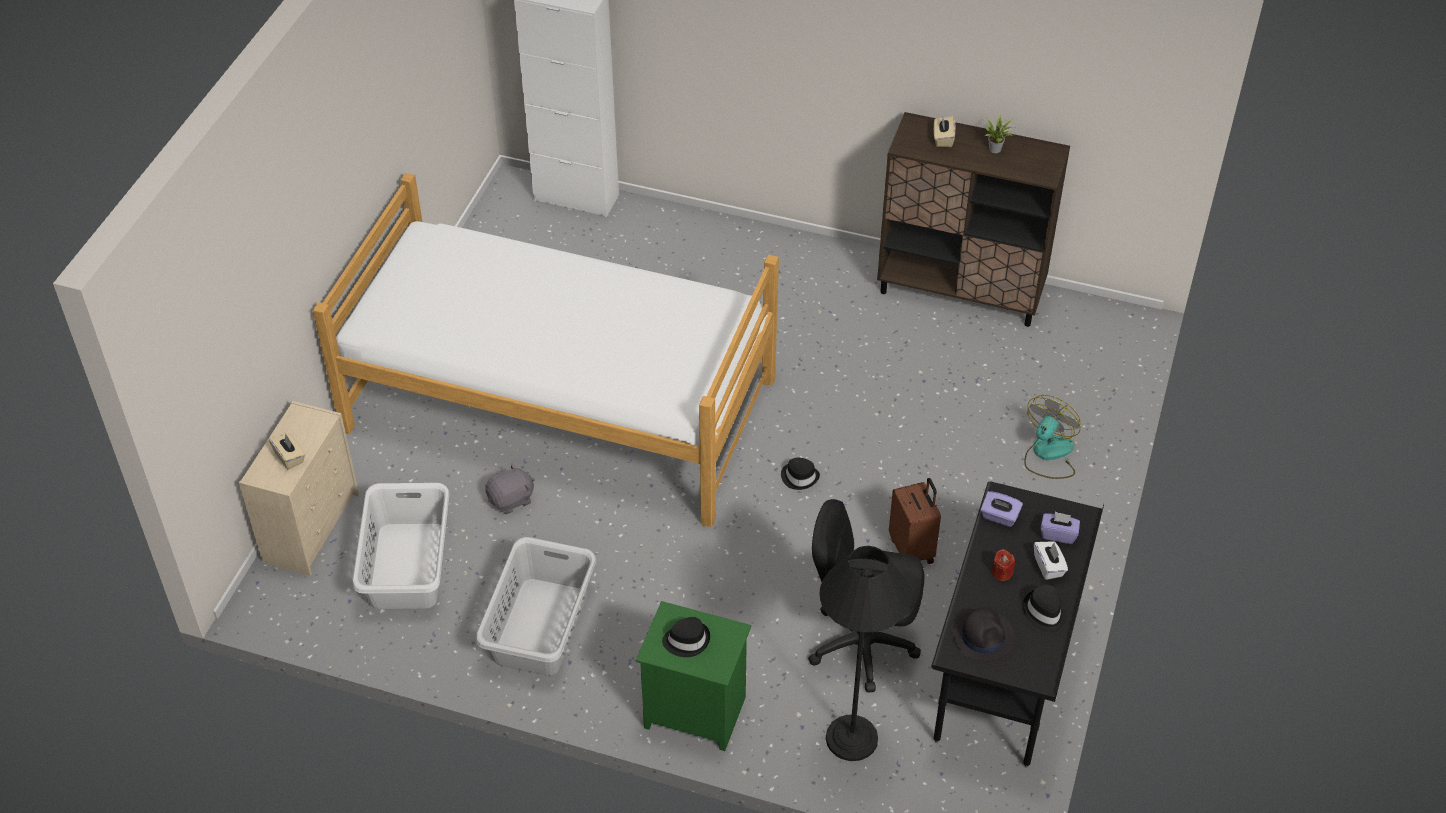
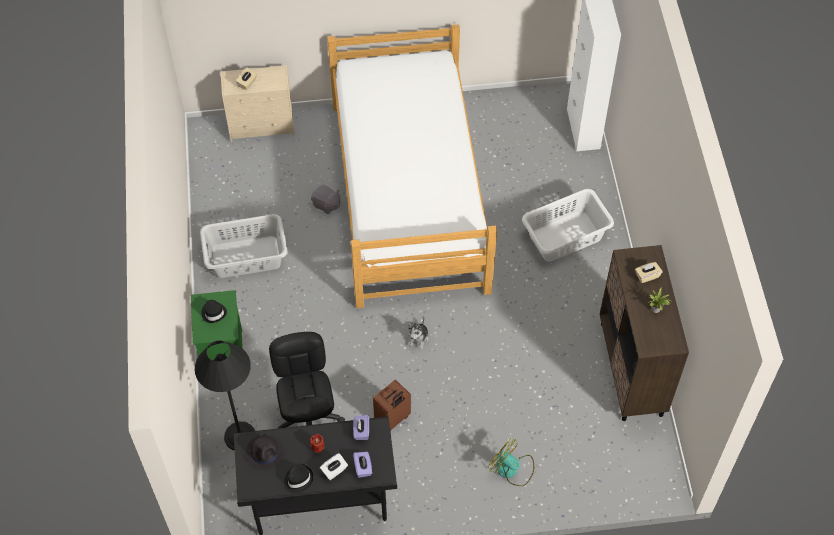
camera: 65 degrees right, 10 degrees up
(408, 565) = (258, 180): white laundry basket -> white laundry basket (566, 237)
(800, 477) = (418, 338): black hat -> plush toy
(1048, 454) = (511, 469): fan -> fan turned 150 degrees counterclockwise

